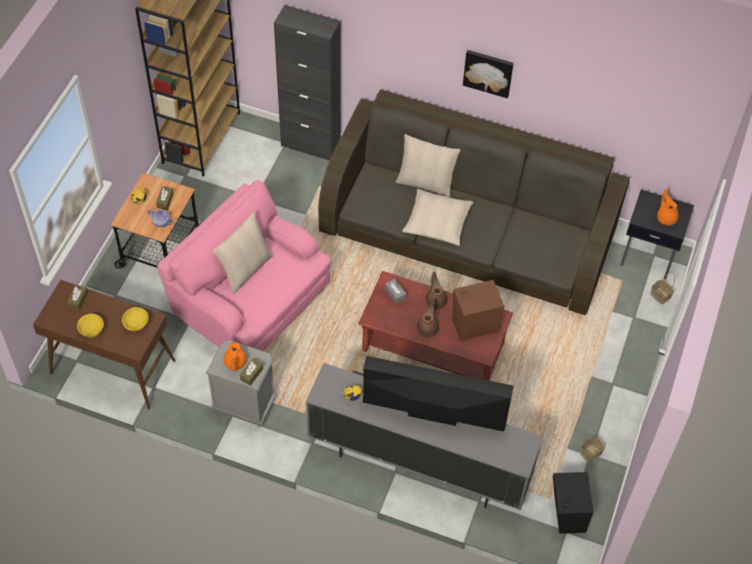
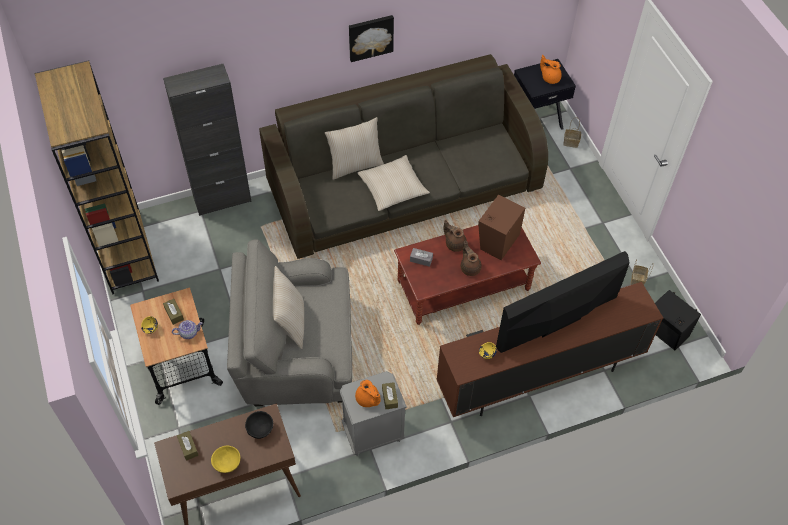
camera: 40 degrees left, 0 degrees up
(137, 324) = (260, 429): yellow bowl -> black bowl
(249, 301) = (295, 351): pink armchair -> grey armchair
(417, 464) = (538, 377): grey tv stand -> brown tv stand

